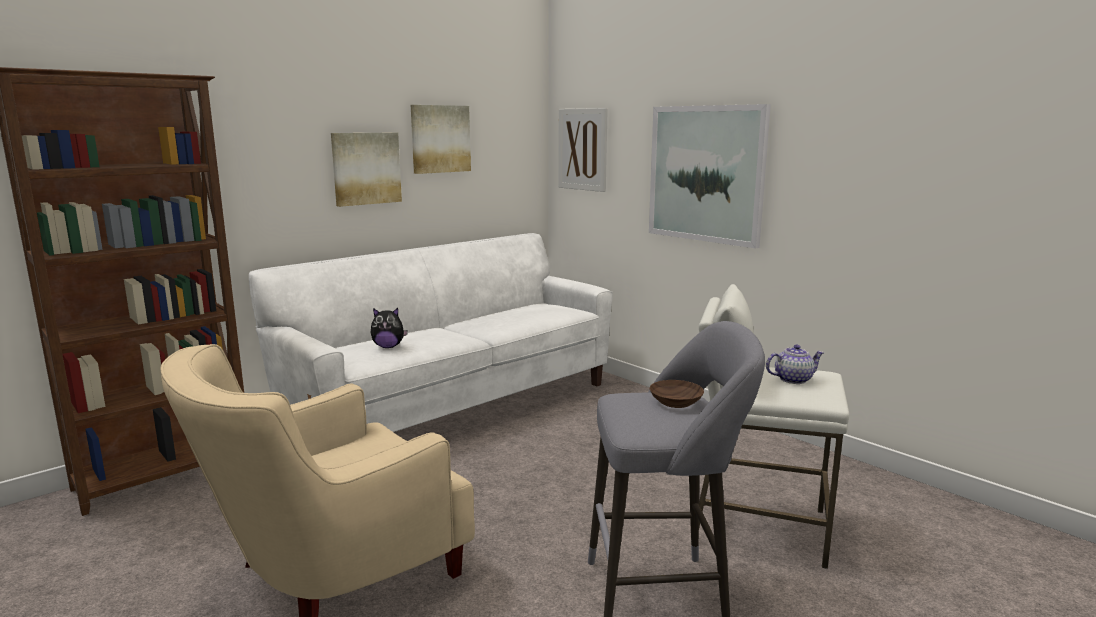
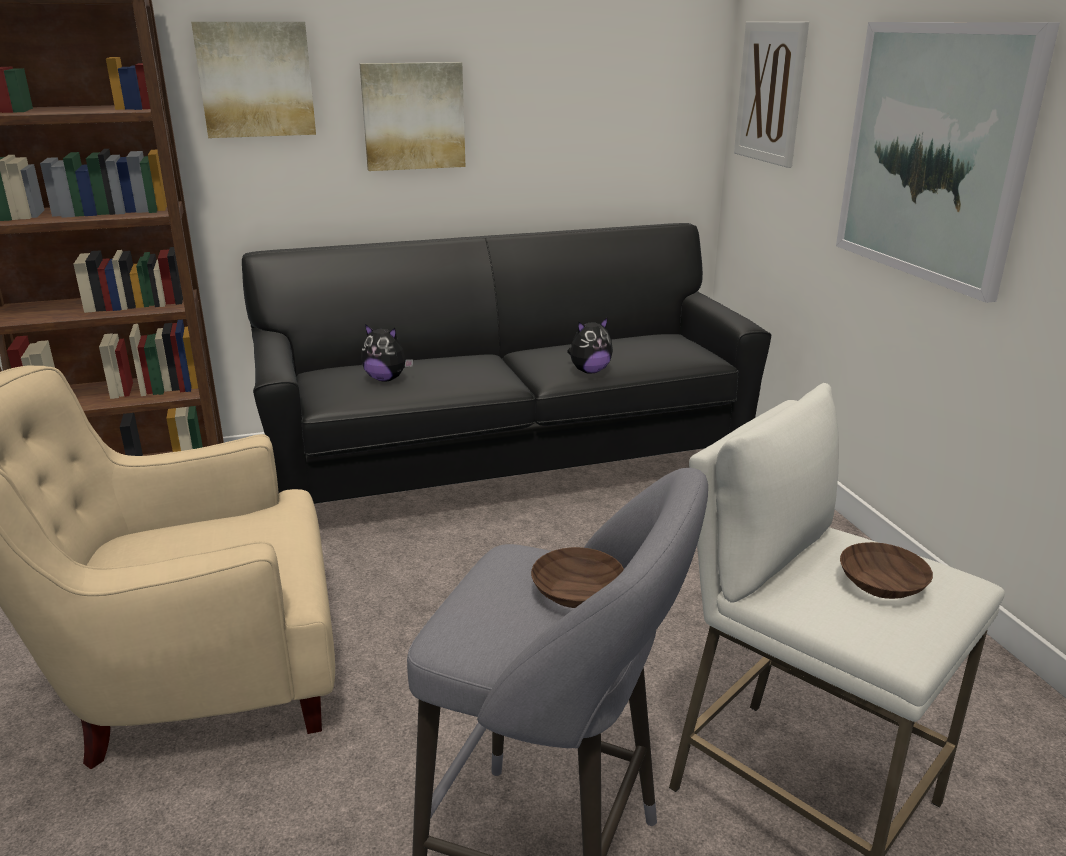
camera: 25 degrees right, 10 degrees up
(440, 139) = (535, 72): picture -> picture (256, 79)
(453, 407) = (508, 466): white sofa -> black sofa
(517, 326) = (589, 371): none -> plush toy
(793, 379) = (880, 583): teapot -> brown bowl

